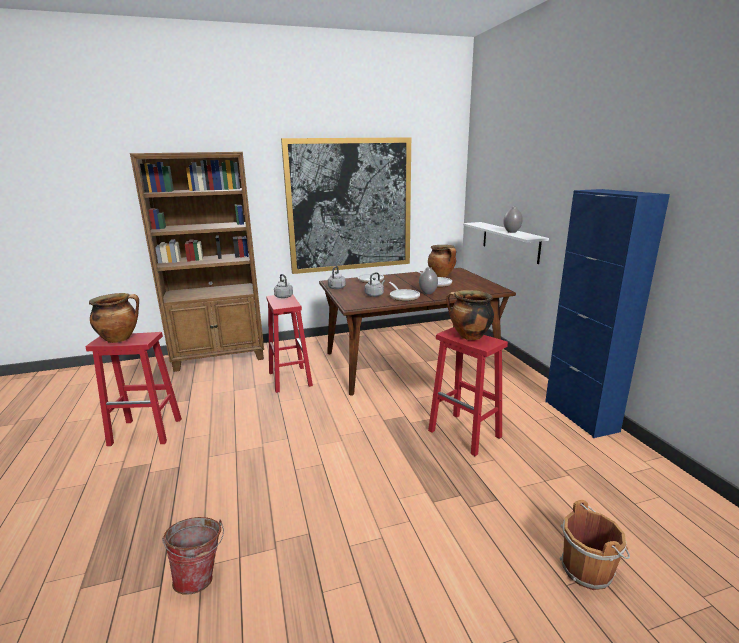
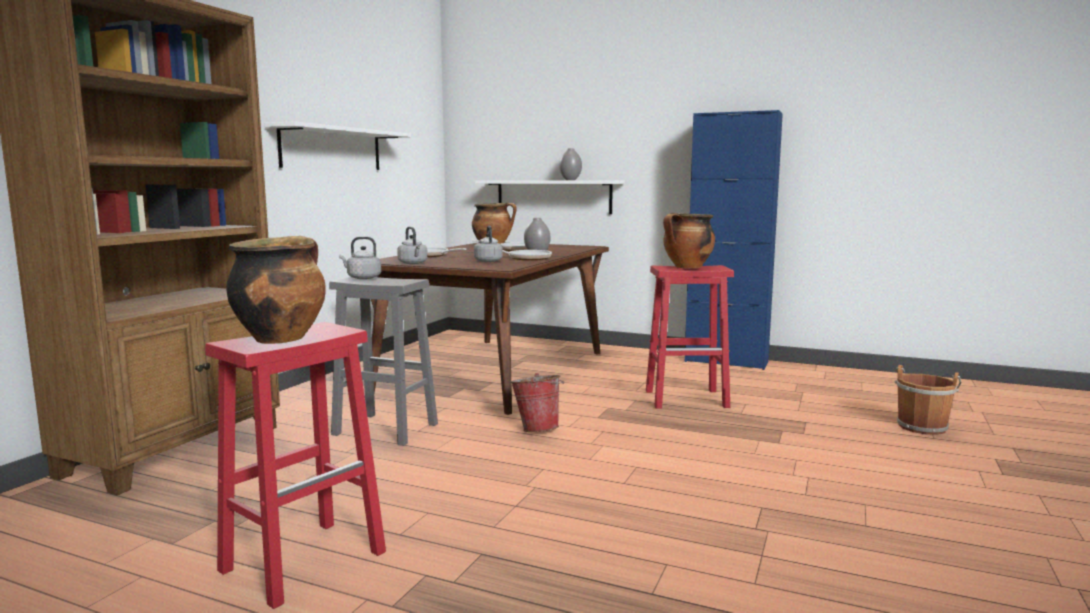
camera: 50 degrees left, 10 degrees down
(201, 576) = (773, 587): bucket -> bucket (537, 429)
(289, 378) = (384, 429): red stool -> grey stool
(349, 205) = (332, 149): picture -> white shelf

